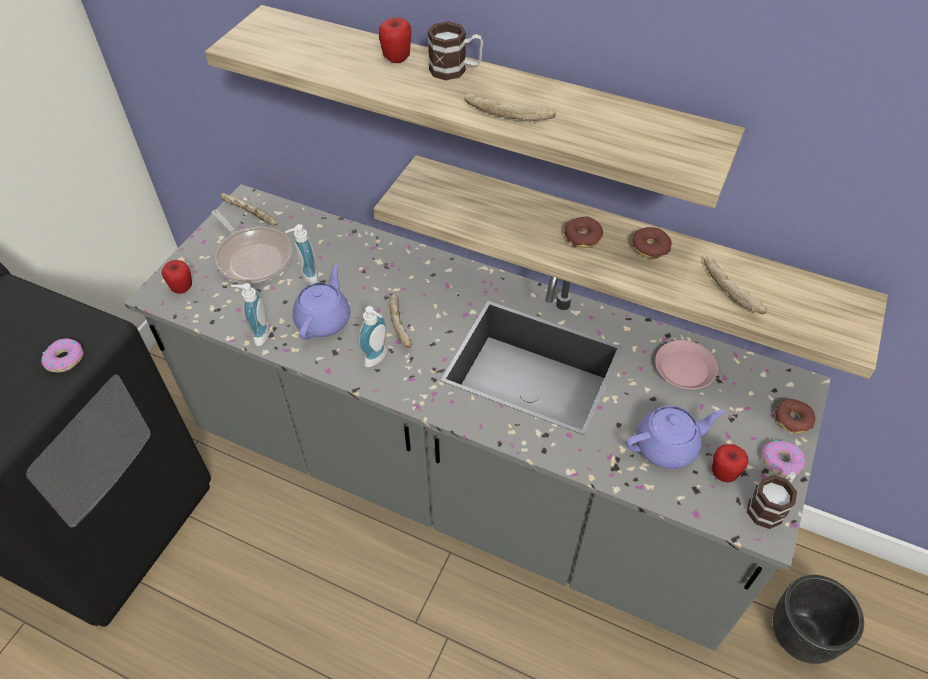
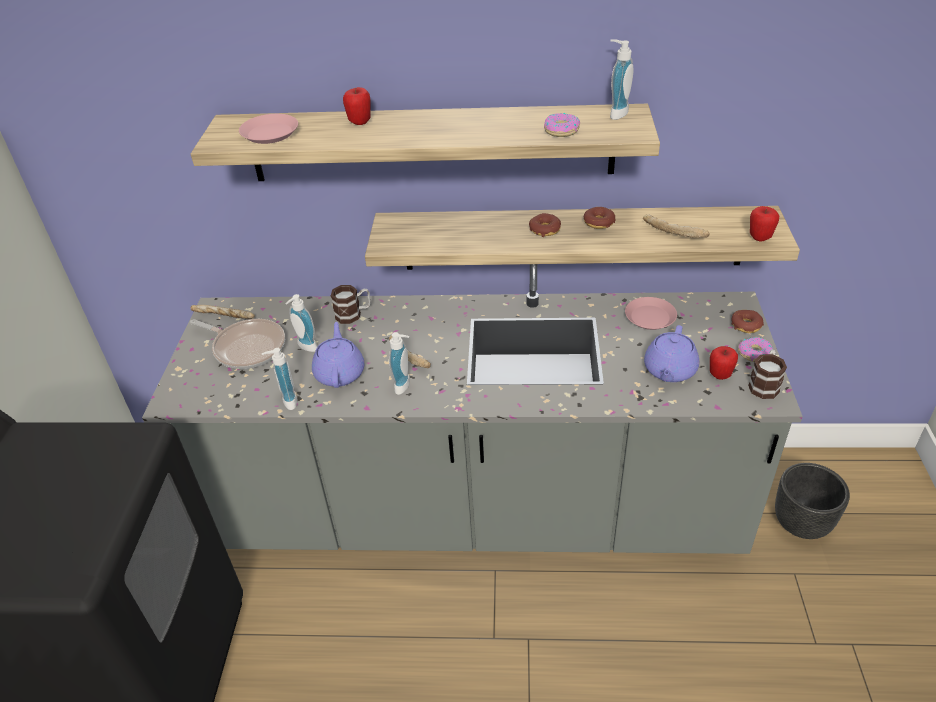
camera: 20 degrees left, 10 degrees down
(64, 359) = (120, 468): donut -> donut (561, 130)
(182, 288) = (193, 389): apple -> apple (759, 237)
(296, 47) = (270, 133): none -> pink plate
(455, 70) = (412, 118): mug -> mug (353, 314)
(508, 115) = (475, 135): bread -> none
(667, 446) = (669, 371): purple teapot -> purple teapot turned 150 degrees clockwise
(694, 132) = (616, 113): none -> soap dispenser

